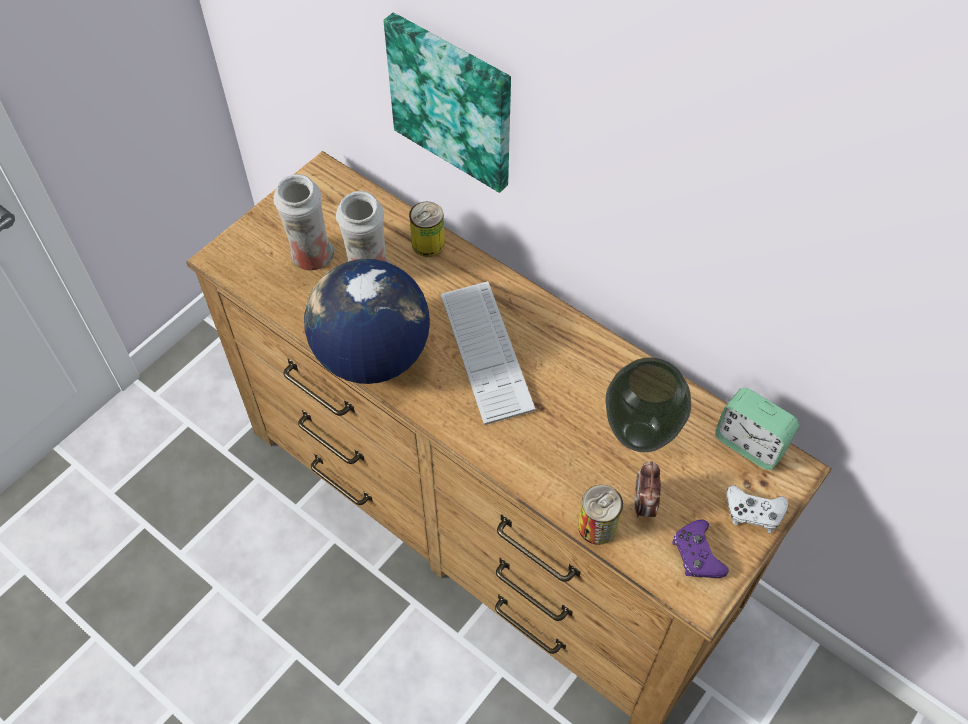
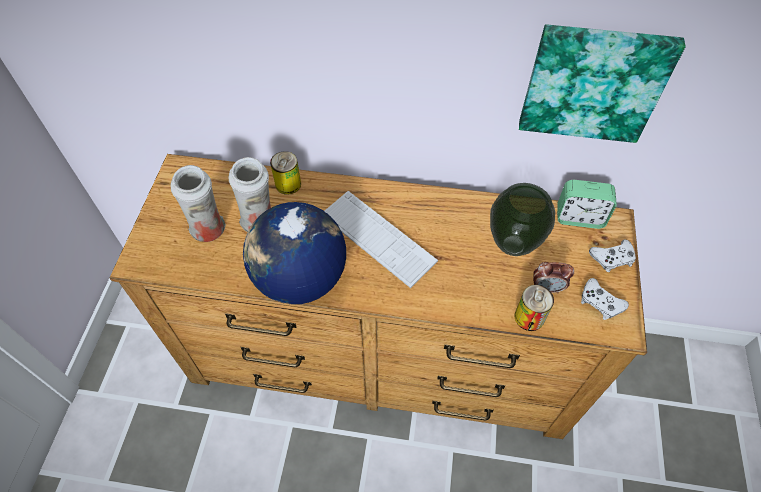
camera: 30 degrees left, 0 degrees up
(453, 100) = (281, 62): picture -> picture (593, 83)
(644, 505) = (547, 288): alarm clock -> alarm clock turned 60 degrees counterclockwise
(697, 554) = (600, 302): purple game controller -> white game controller

